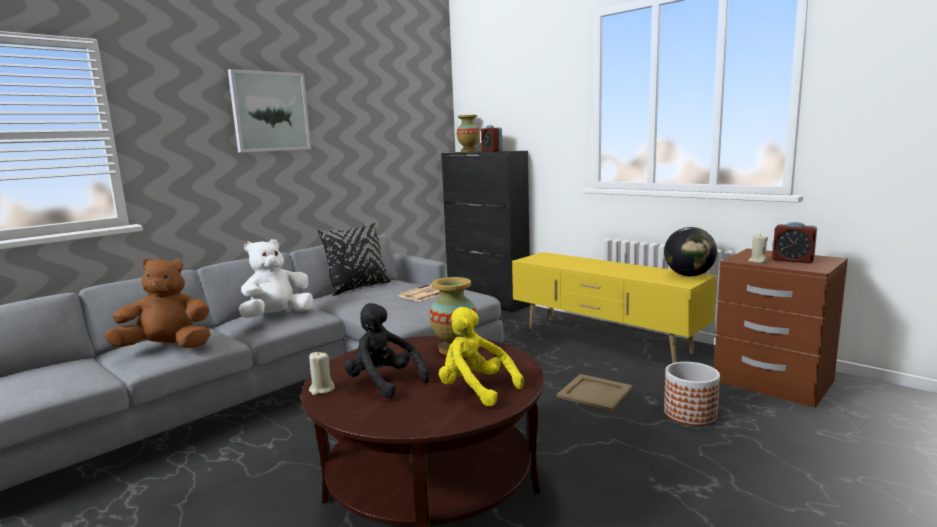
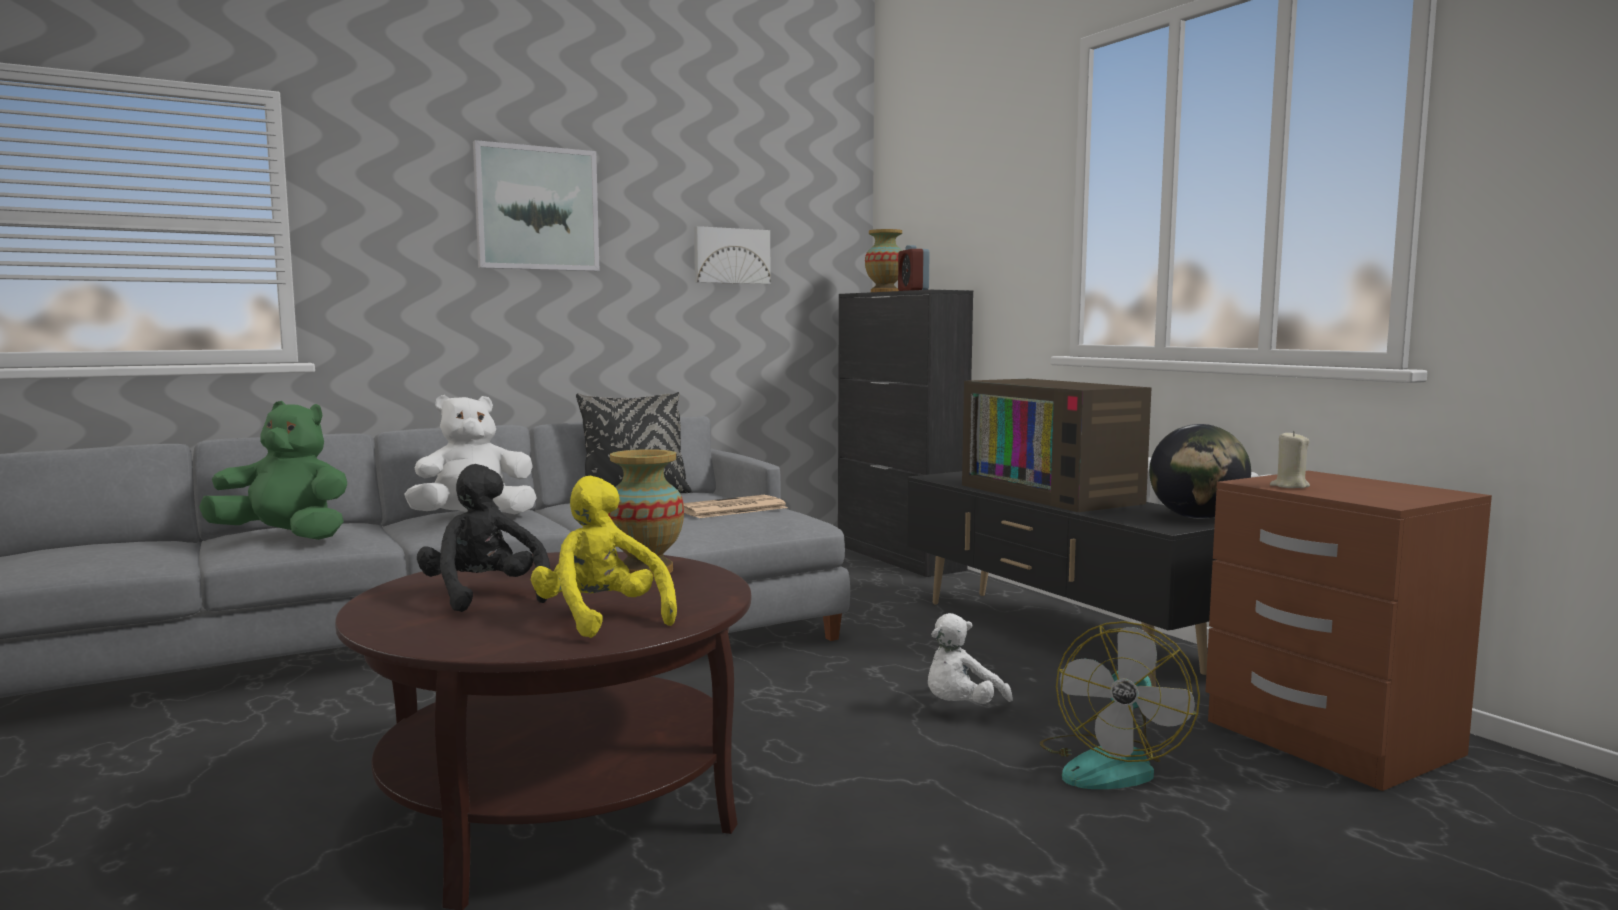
camera: 15 degrees right, 5 degrees down
(167, 347) = (286, 537): brown plush toy -> green plush toy
(321, 389) = (389, 593): beige candle -> none
(382, 134) = (731, 256): none -> picture
(594, 392) = (961, 708): beige tray -> white plush toy
(602, 266) = (1055, 494): none -> television
(605, 341) = (1053, 636): yellow tv stand -> black tv stand
(690, 414) = (1111, 764): planter -> fan
(792, 260) = (1364, 490): alarm clock -> none

